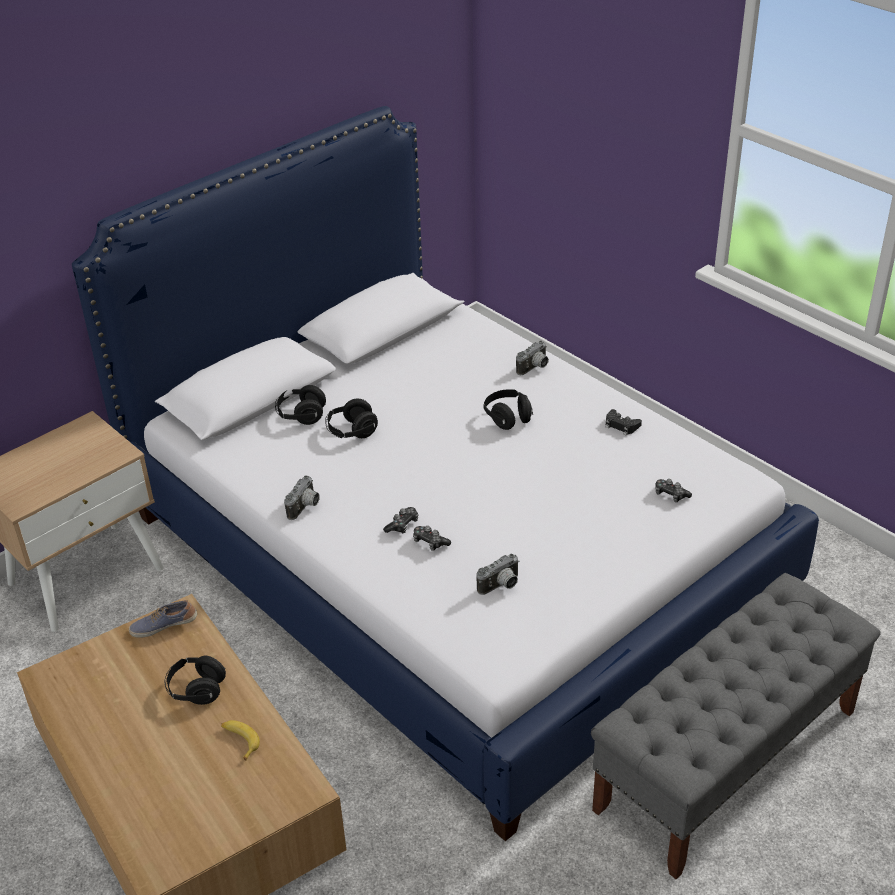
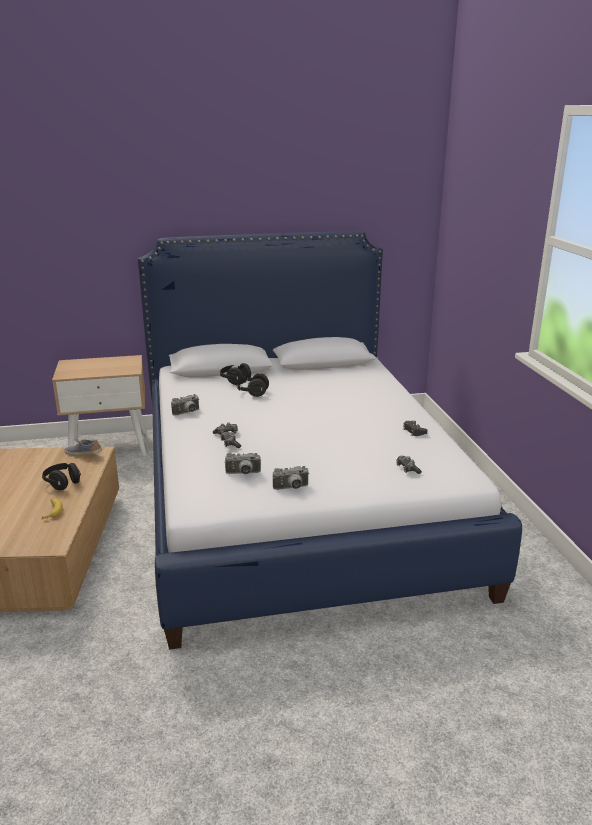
camera: 30 degrees right, 15 degrees down
(508, 418) = (346, 410): black headphones -> none
(534, 368) = (390, 395): camera -> camera (291, 488)
(727, 759) = (363, 672): grey bench -> none

